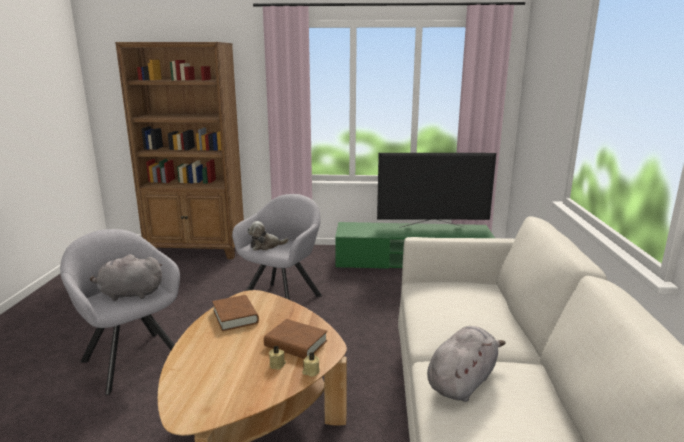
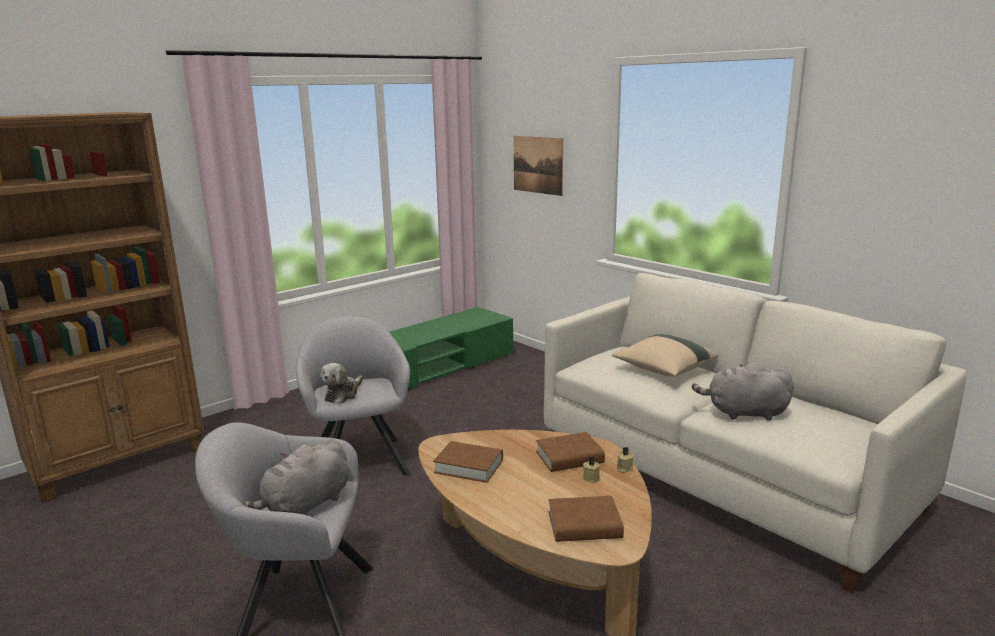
camera: 45 degrees left, 0 degrees up
(205, 390) = (584, 525): none -> brown book
(432, 227) = (437, 324): television -> none
(462, 381) = (743, 413): grey plush toy -> grey plush toy turned 75 degrees counterclockwise
(475, 314) = (663, 370): none -> beige pillow
(542, 103) = (538, 165): none -> picture

